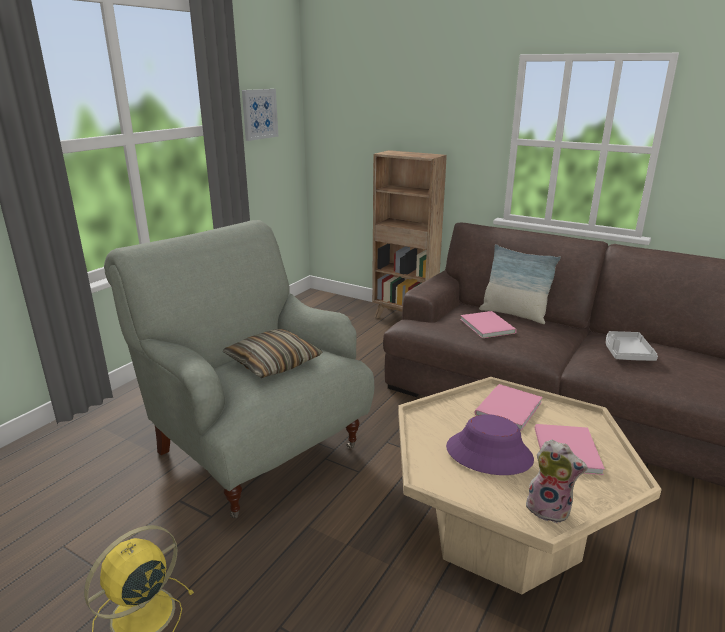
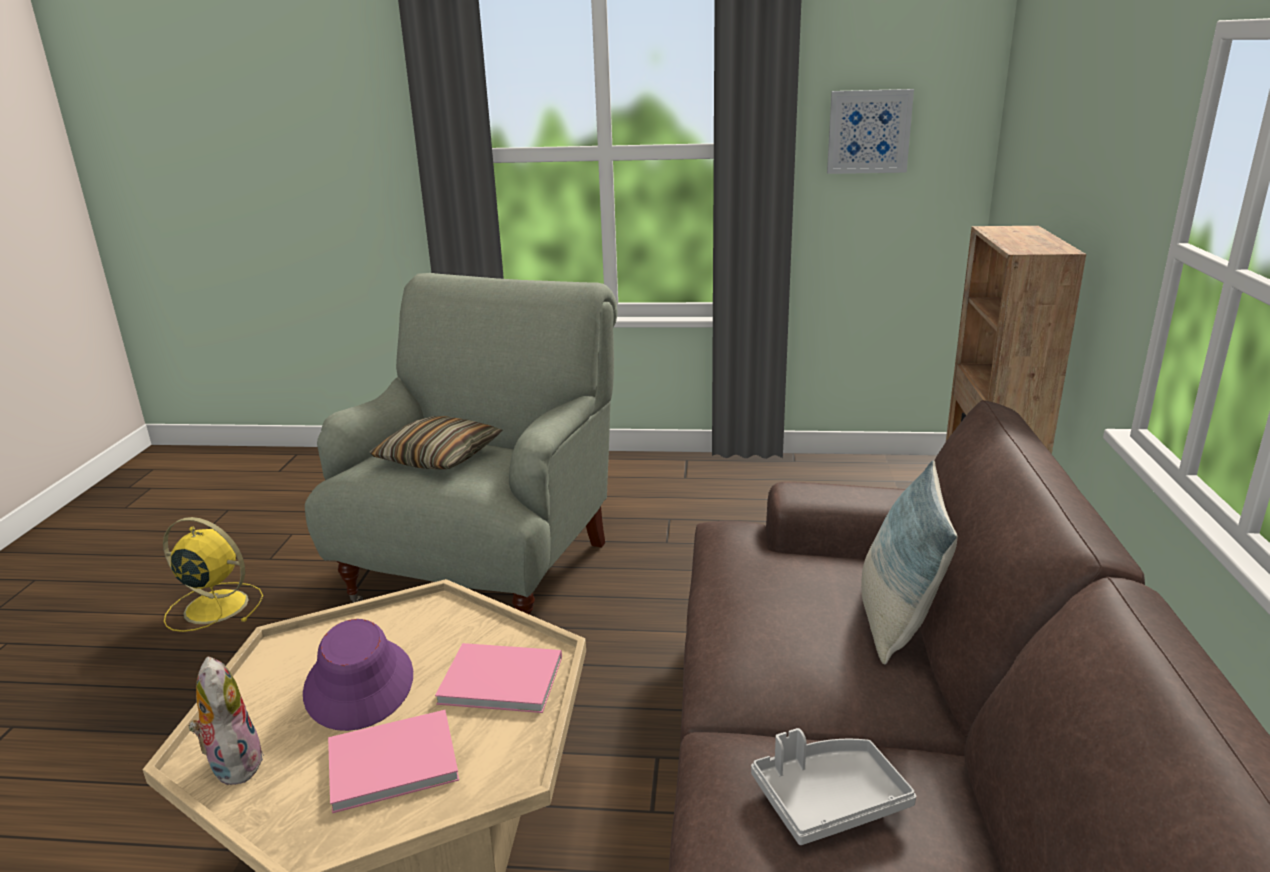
camera: 65 degrees right, 0 degrees up
(487, 325) = (787, 596): pink book -> none
(549, 509) = (233, 763): plush toy -> plush toy turned 150 degrees clockwise

